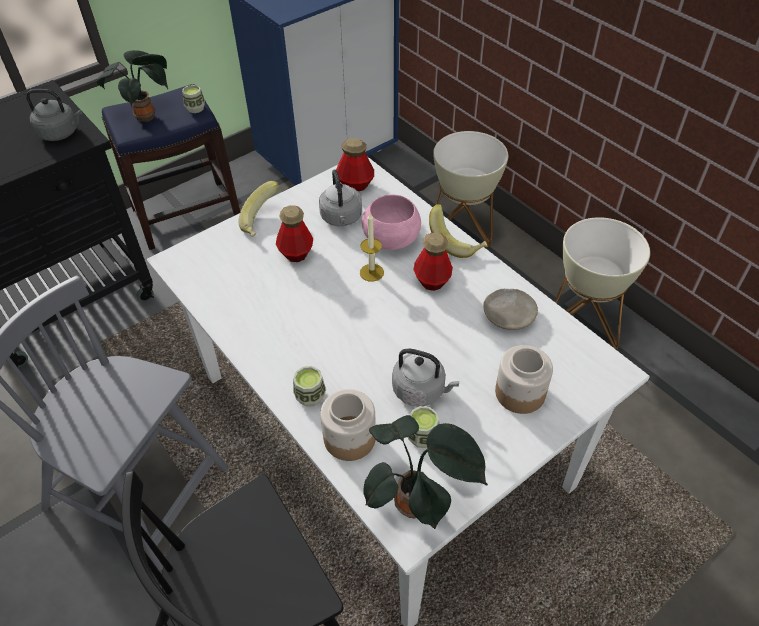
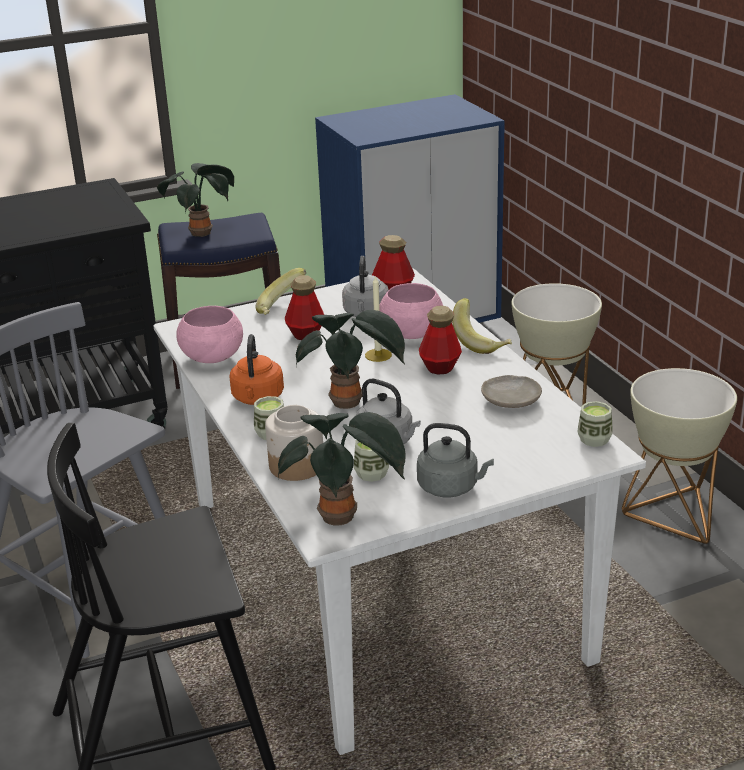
camera: 15 degrees right, 20 degrees down
(61, 133) = (106, 214): grey kettle -> grey kettle (451, 487)
(195, 108) = (256, 230): cup -> cup (594, 439)
(219, 299) = (212, 358): none -> pink bowl
(281, 349) = (257, 399): none -> orange kettle
(369, 342) = (350, 403): none -> potted plant
(519, 393) = (491, 456): jar -> none

